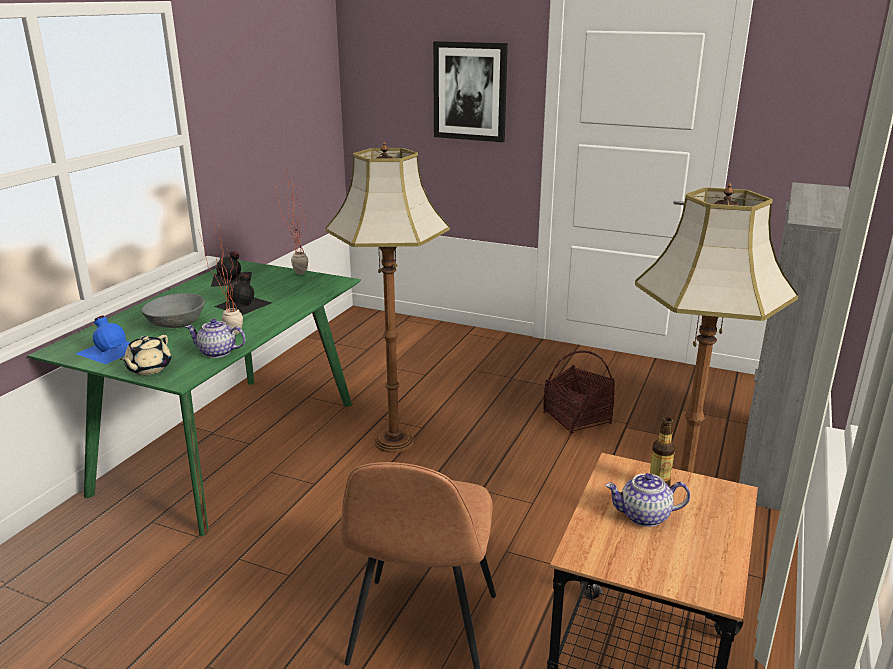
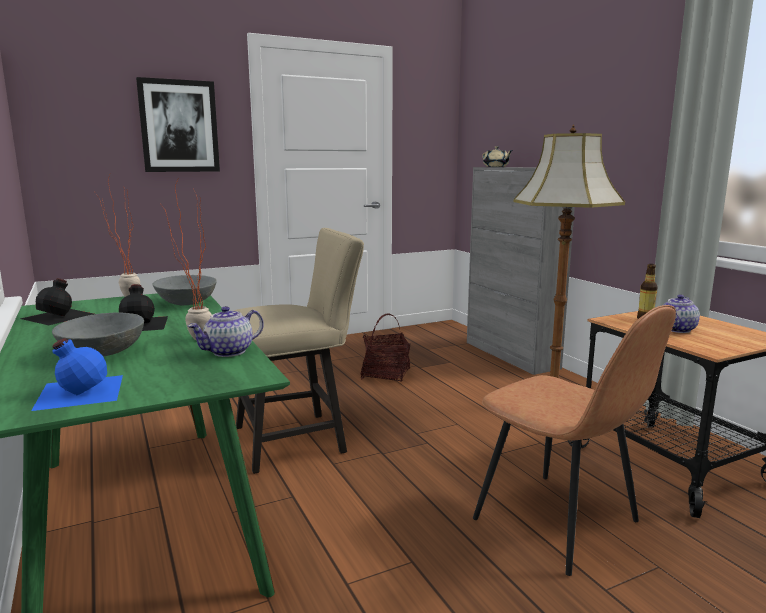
camera: 50 degrees left, 10 degrees down
(148, 369) = (190, 383): beige teapot -> beige teapot (496, 166)
(312, 292) = (186, 303): none -> grey bowl
(395, 442) = (298, 439): floor lamp -> beige chair

